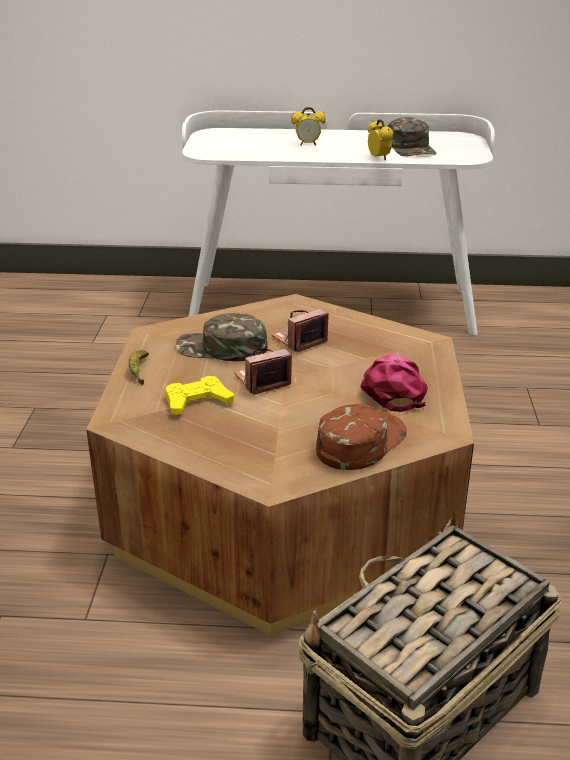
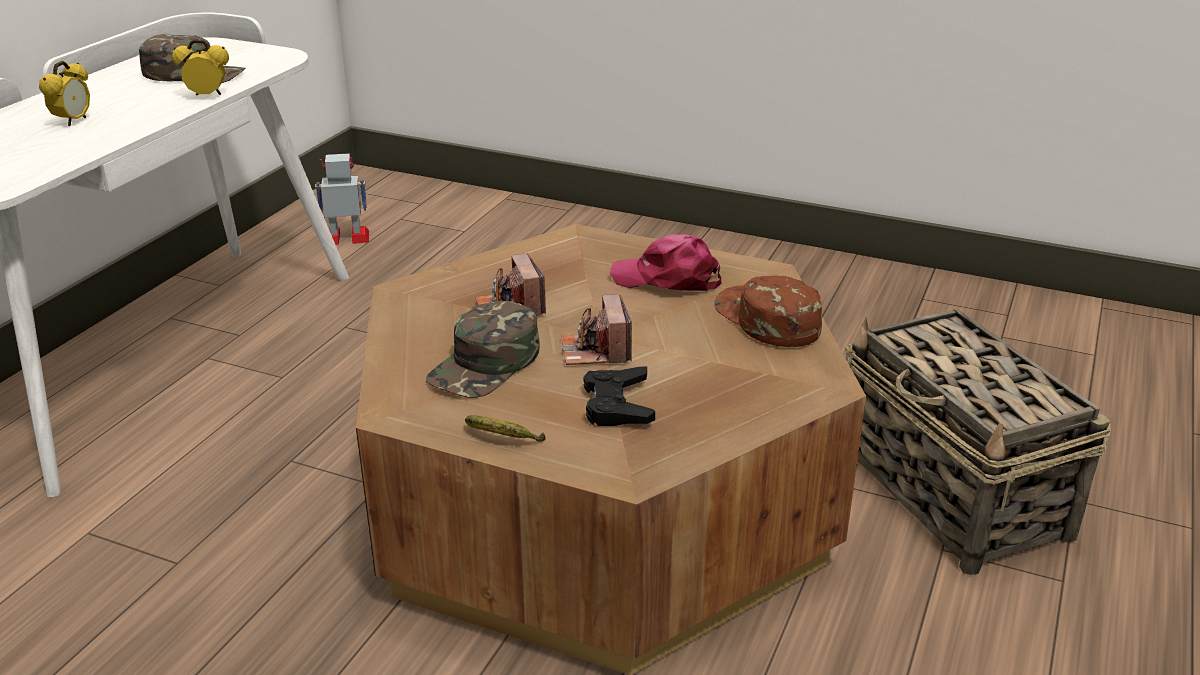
camera: 70 degrees left, 0 degrees up
(197, 401) = (617, 404): yellow game controller -> black game controller
(526, 318) = (346, 238): none -> toy robot

